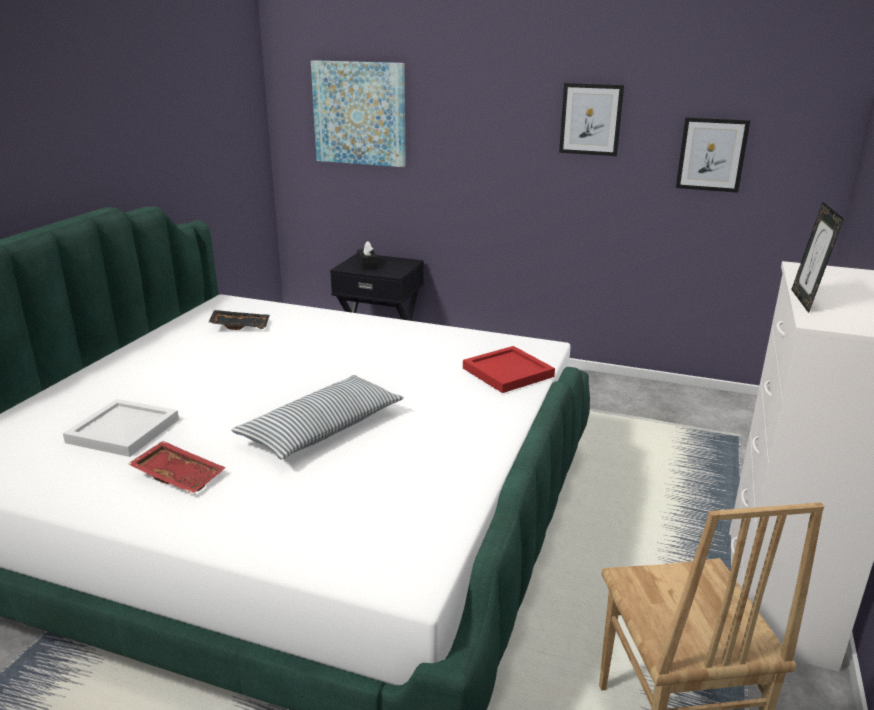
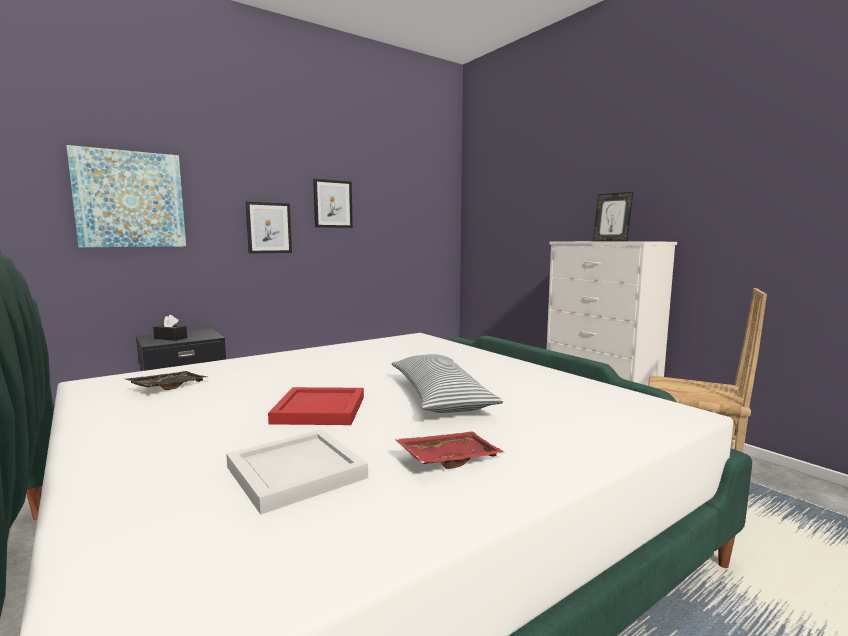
camera: 55 degrees left, 15 degrees down
(509, 372) = (439, 345): red tray -> red tray (321, 409)
(711, 154) = (401, 224): picture -> picture (269, 228)

